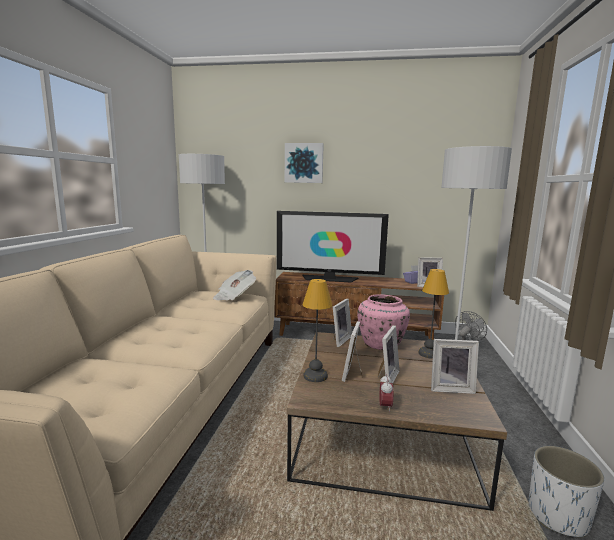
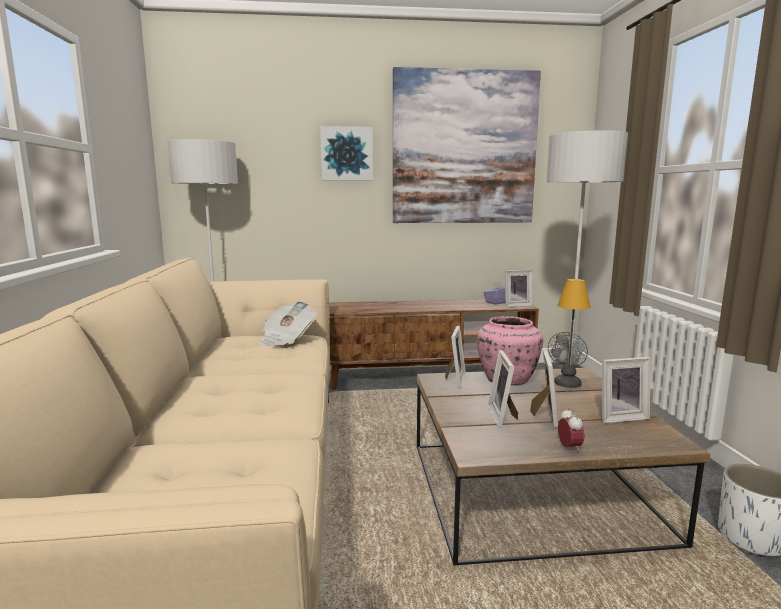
camera: 15 degrees left, 0 degrees up
(316, 375) = (462, 425): table lamp -> none
(329, 279) = (393, 306): television -> none
(395, 159) = (464, 148): none -> picture

